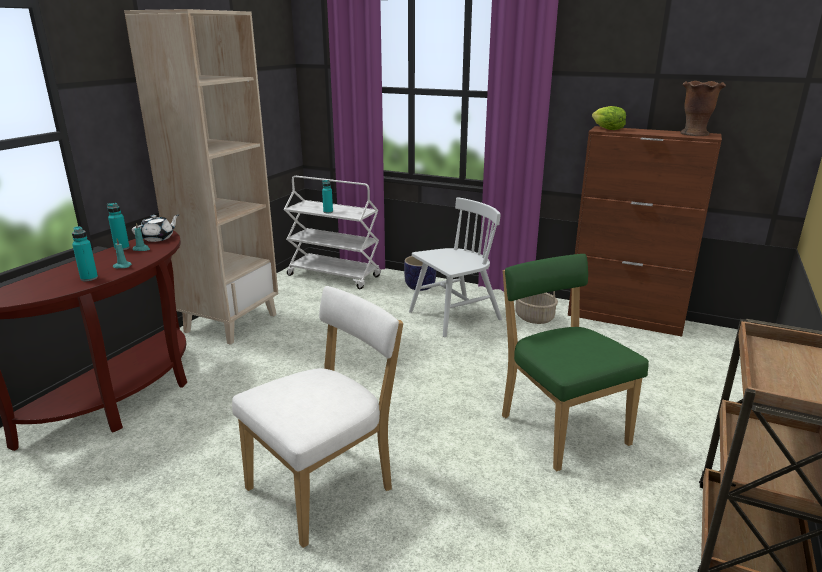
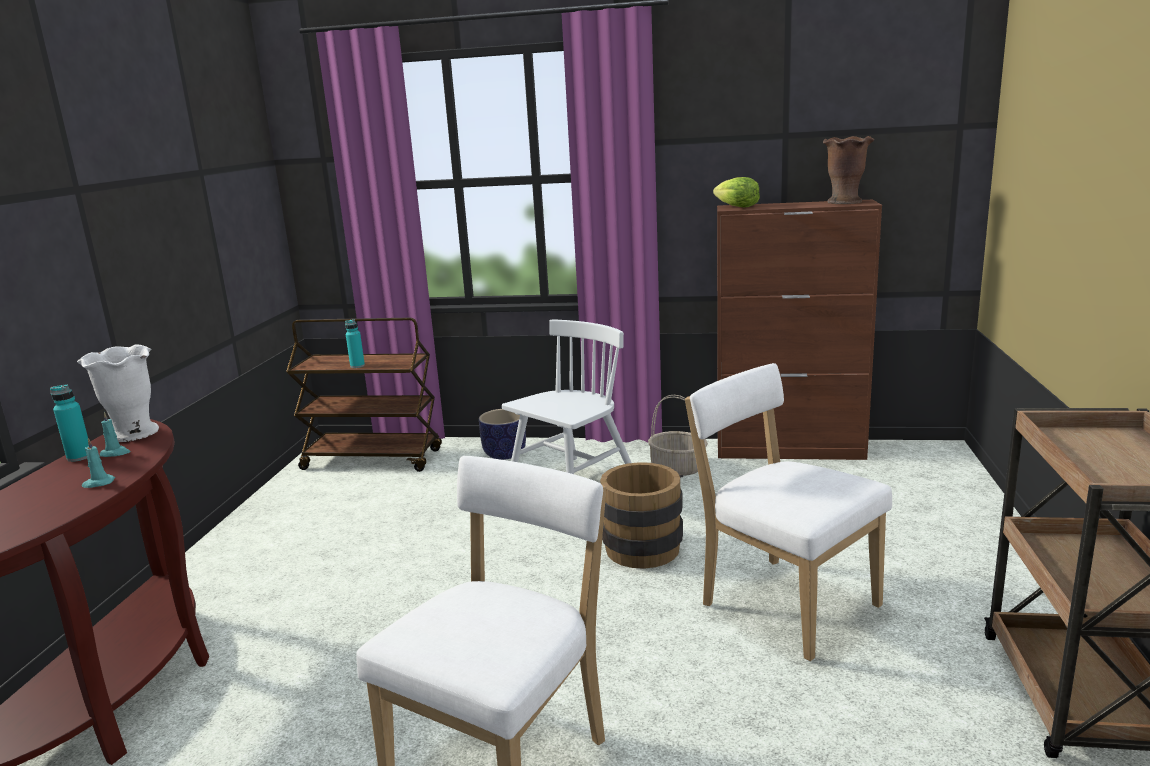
camera: 15 degrees left, 5 degrees down
(89, 278) = (51, 510): turquoise bottle -> none
(158, 238) = (133, 434): white teapot -> white vase
(231, 322) = (241, 553): beige bookcase -> none
(334, 276) = (373, 459): white cart -> brown cart
(479, 366) = (639, 545): none -> brown bucket
(559, 427) = (783, 602): green chair -> white chair

